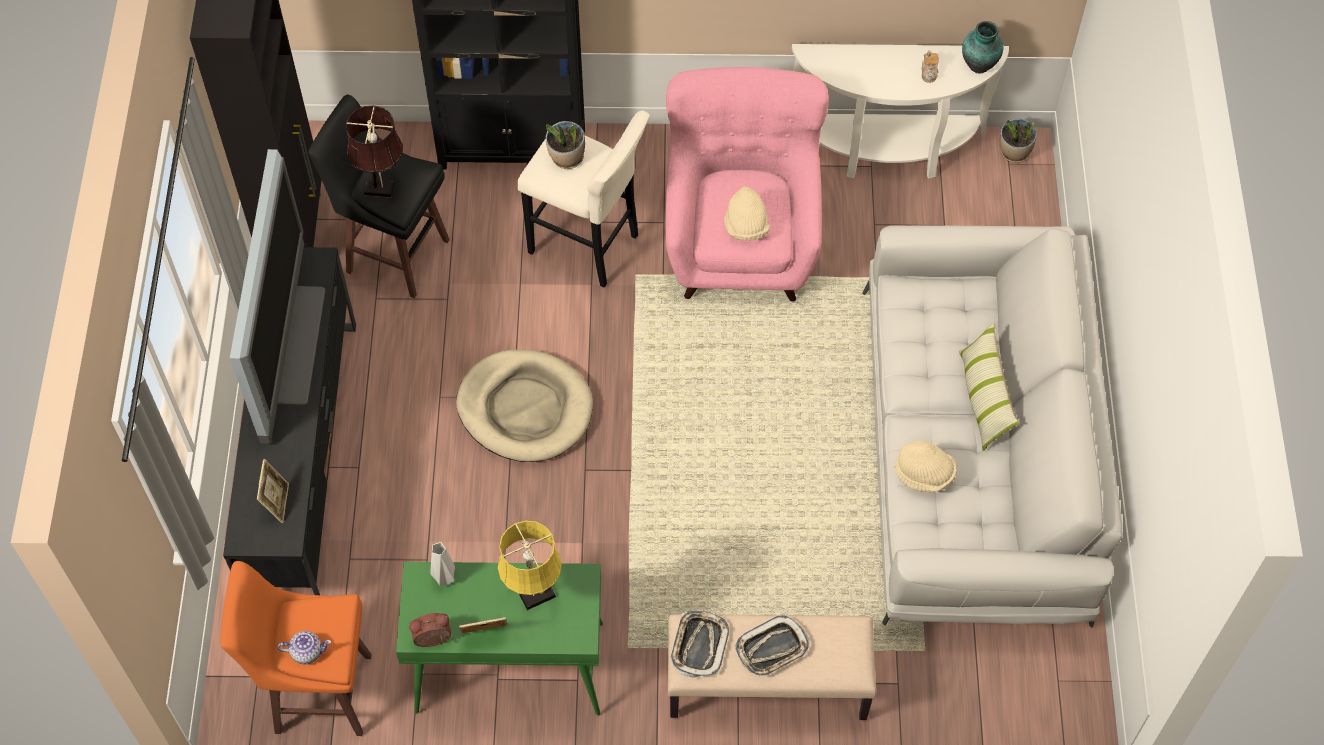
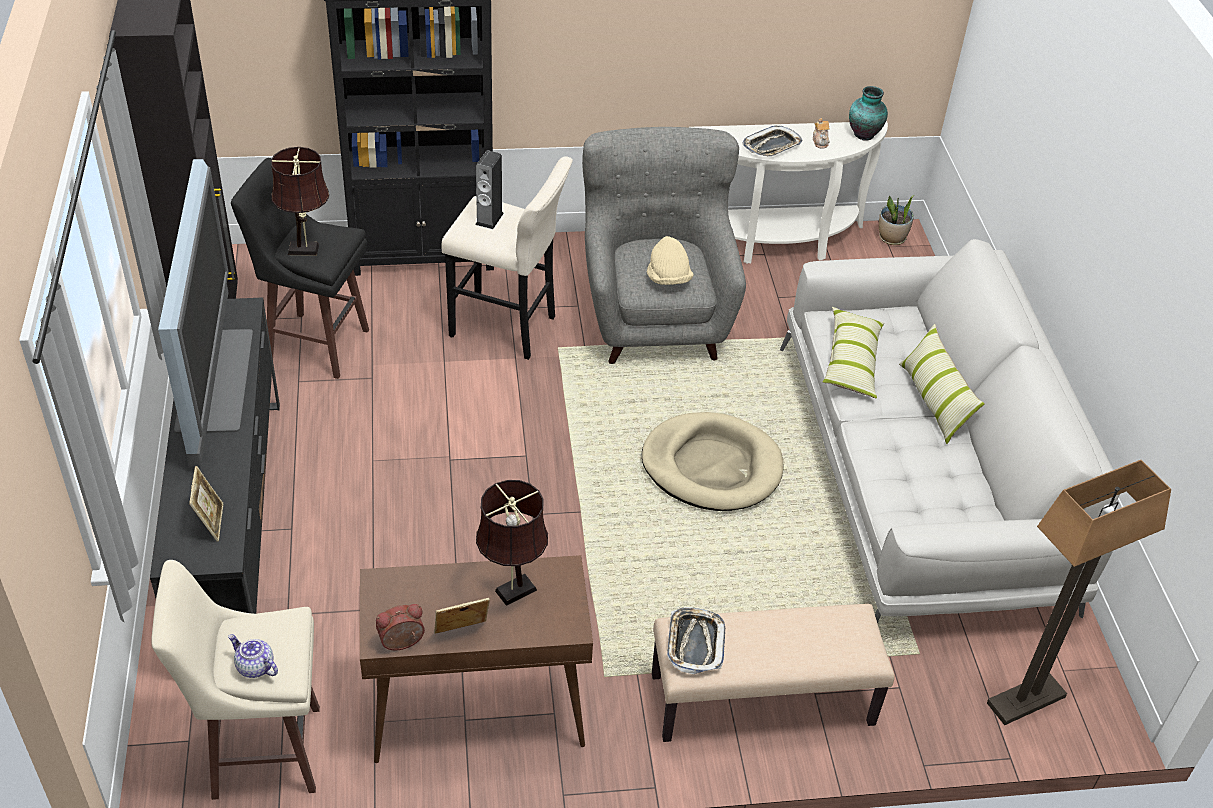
camera: 10 degrees left, 15 degrees down
(307, 651) = (254, 667): teapot -> teapot turned 135 degrees counterclockwise
(319, 692) = (262, 751): orange stool -> beige stool
(445, 577) = (409, 581): grey vase -> none
(508, 668) = (476, 708): green console table -> brown console table
(525, 408) = (463, 465): beige dog bed -> beige dog bed (711, 466)
(534, 597) = (512, 592): yellow table lamp -> brown table lamp
(567, 158) = (489, 219): potted plant -> speaker
(740, 242) = (654, 317): pink armchair -> grey armchair
(772, 649) = (774, 640): tray -> tray (772, 146)
(911, 345) = (851, 362): none -> pillow
(924, 474) = (894, 468): beige hat -> none
(1014, 707) = (1026, 699): none -> floor lamp

